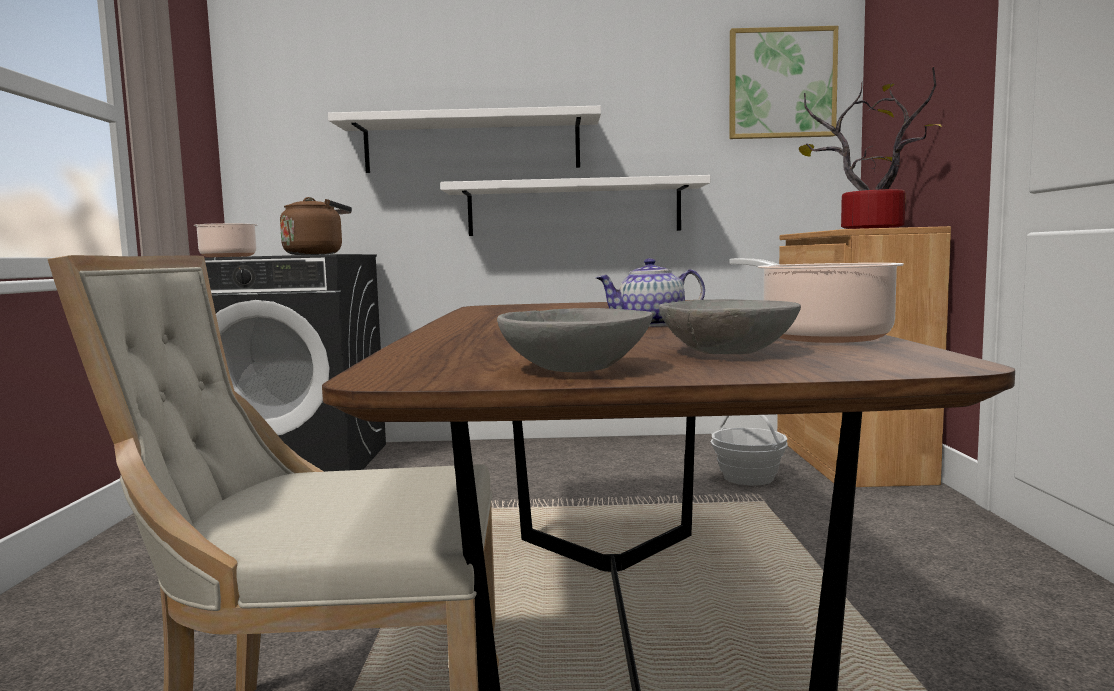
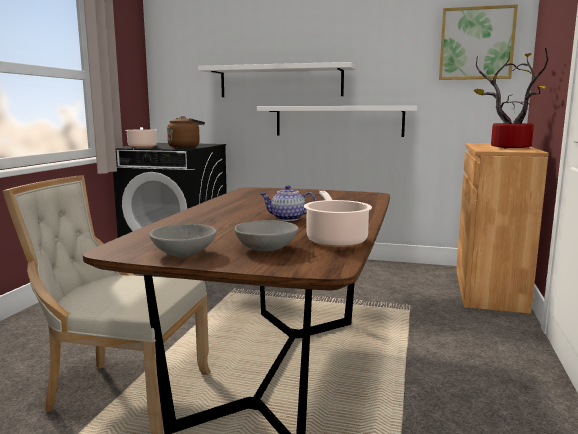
camera: 15 degrees right, 5 degrees up
(748, 478) = (414, 294): basket -> none

